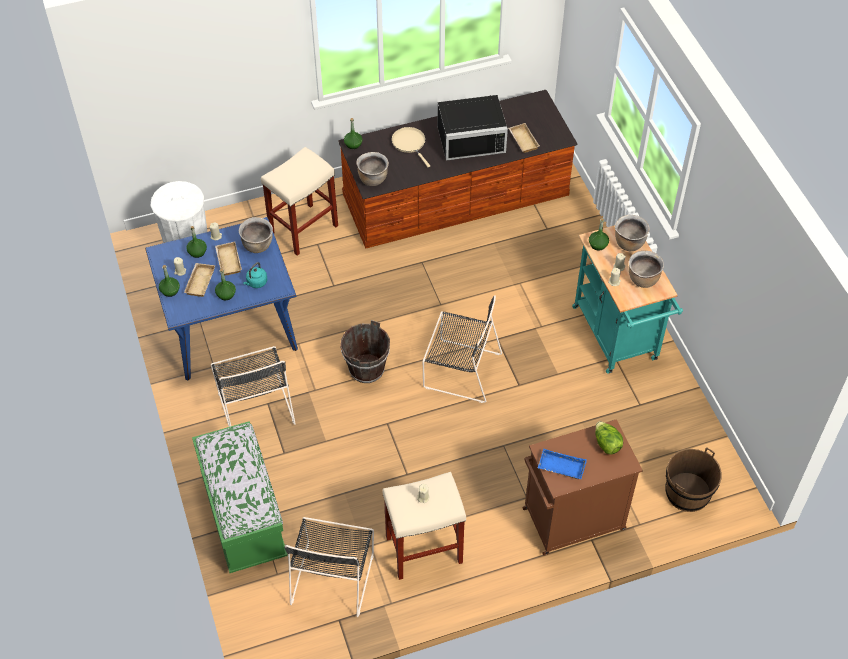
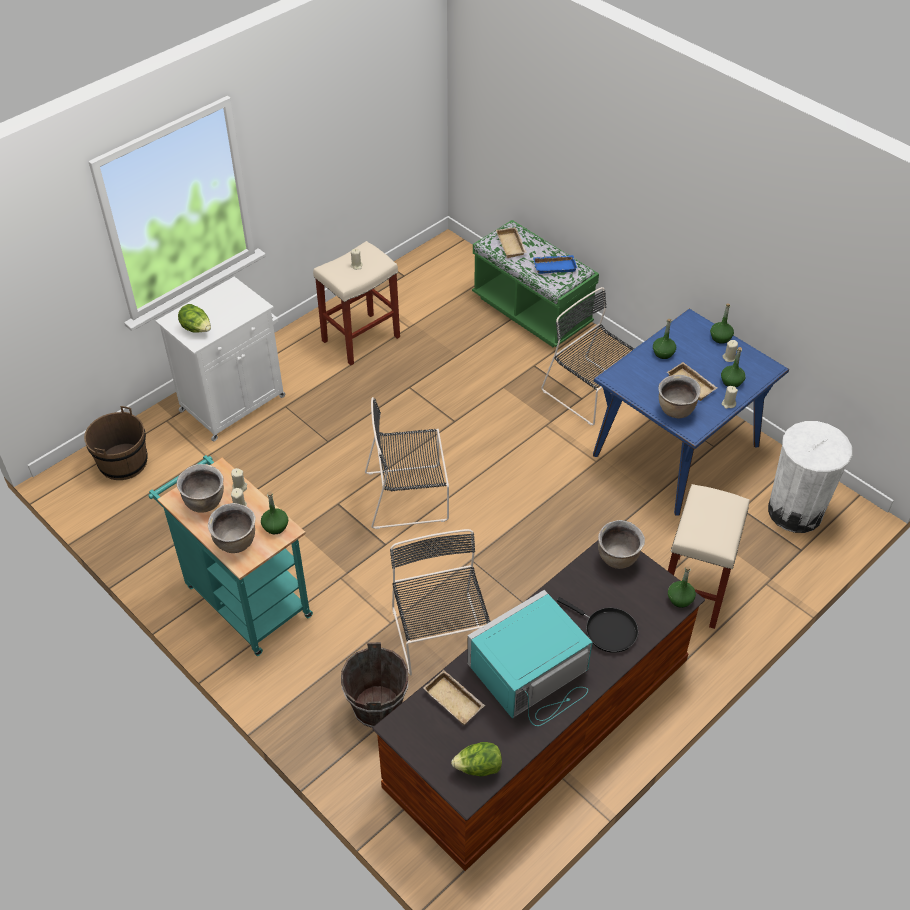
camera: 155 degrees right, 5 degrees down
(199, 281) = (701, 355): beige tray -> beige tray (512, 245)
(256, 283) = (643, 373): turquoise kettle -> none
(333, 576) = (427, 298): black chair -> black chair (440, 636)
(366, 369) = (508, 462): brown bucket -> brown bucket (377, 708)
(410, 143) = (607, 630): beige frying pan -> black frying pan
(470, 137) = (532, 675): black microwave -> turquoise microwave
(527, 106) = (478, 768): none -> lettuce
(560, 467) = (235, 298): blue tray -> blue tray (555, 266)
(571, 520) = (234, 403): brown cabinet -> white cabinet

